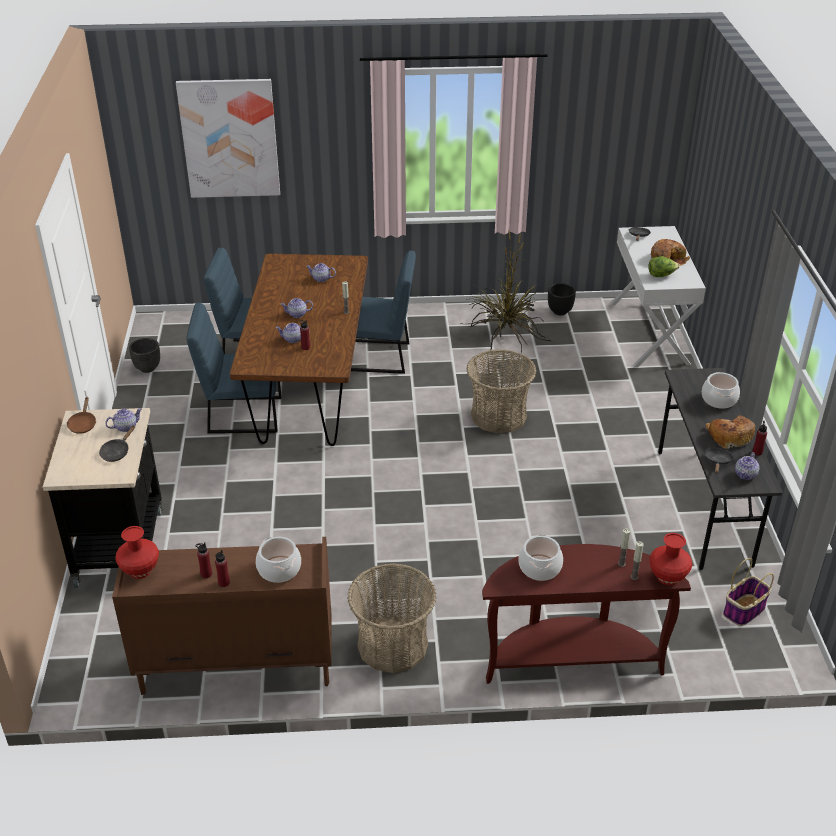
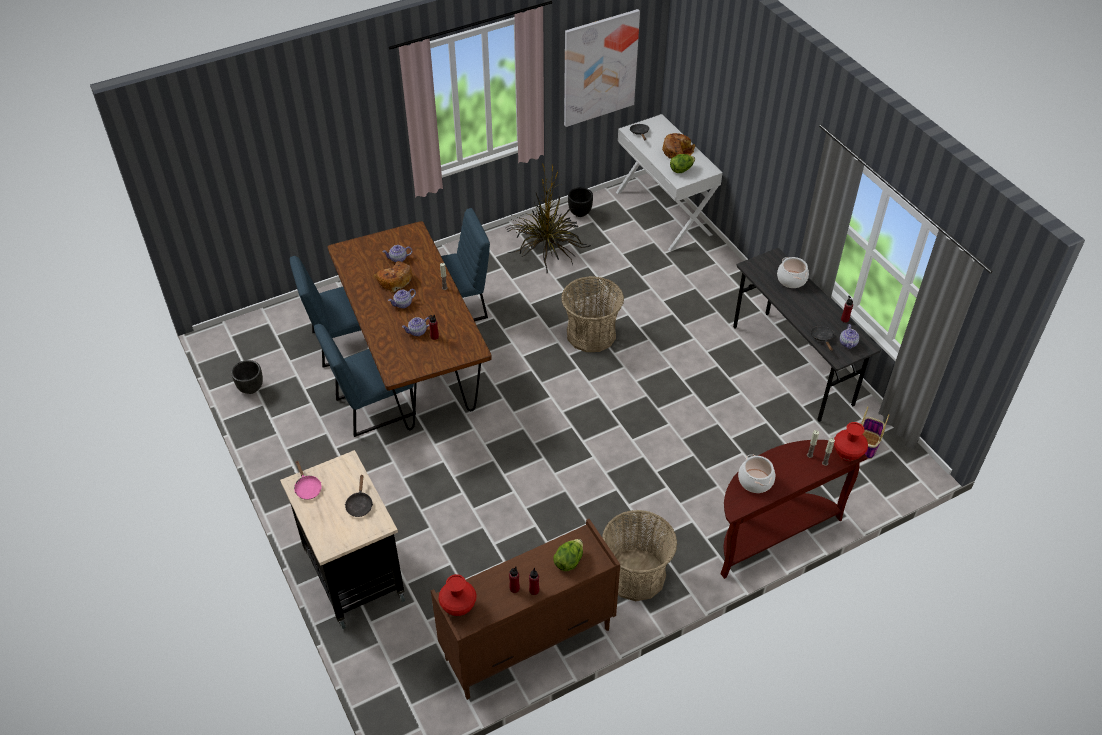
camera: 25 degrees left, 10 degrees up
(83, 424) = (307, 488): brown frying pan -> pink frying pan
(126, 427) = (348, 477): teapot -> none
(230, 138) = (270, 149): picture -> picture (599, 68)
(279, 569) = (569, 561): cooking pot -> lettuce
(729, 436) = (817, 311): bread -> bread (394, 280)

